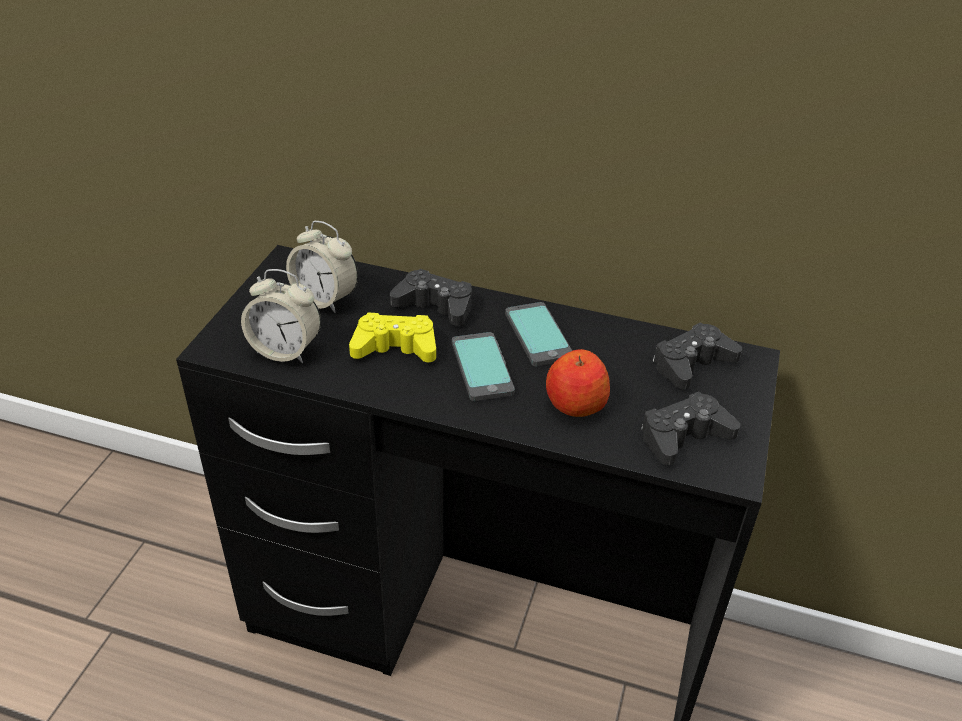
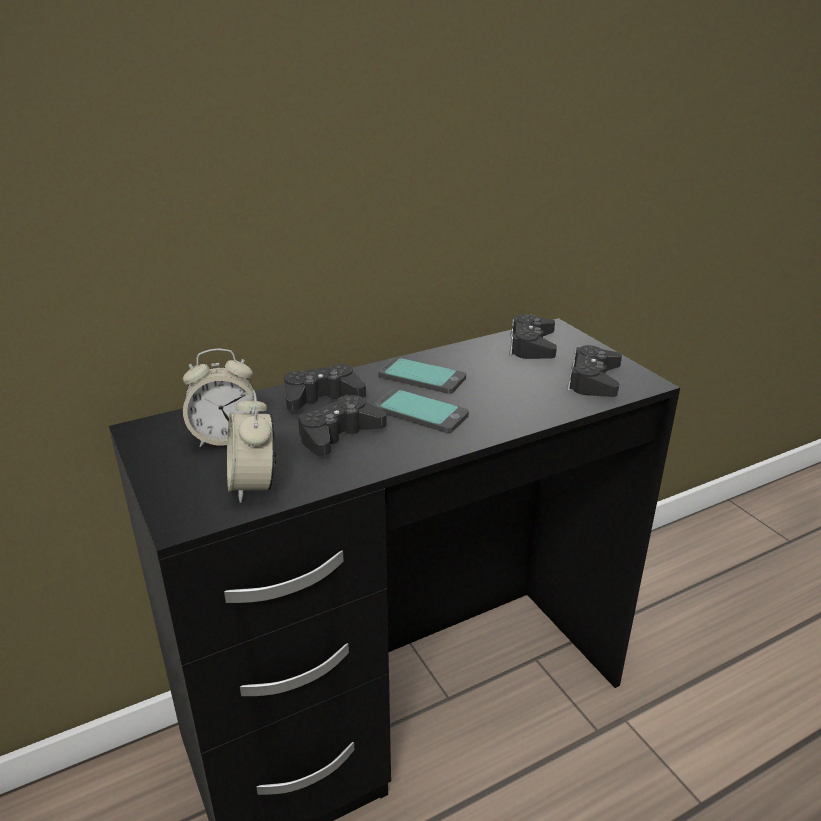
camera: 45 degrees left, 10 degrees down
(285, 350) = (254, 485): alarm clock -> alarm clock turned 105 degrees clockwise
(395, 347) = (339, 434): yellow game controller -> black game controller
(574, 404) = (511, 399): apple -> none

